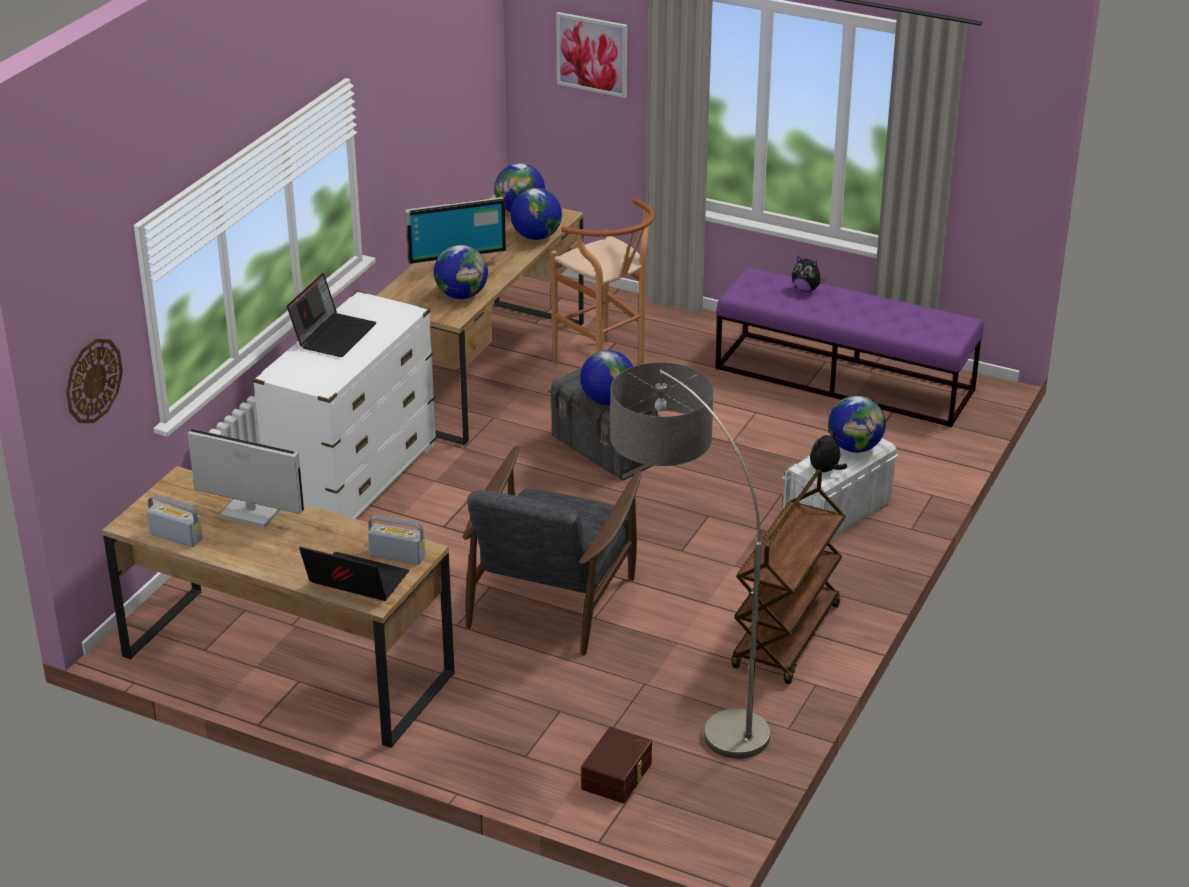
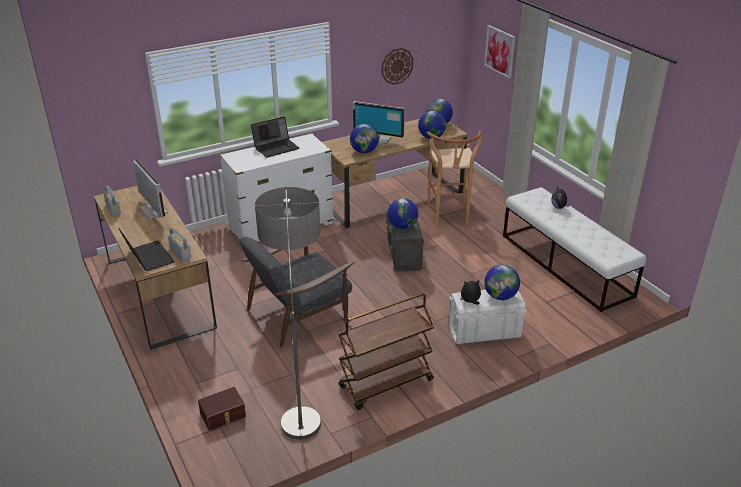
camera: 35 degrees right, 0 degrees up
(93, 380) = (106, 123): wall clock -> wall clock (397, 66)
(845, 379) = (566, 265): purple bench -> white bench

